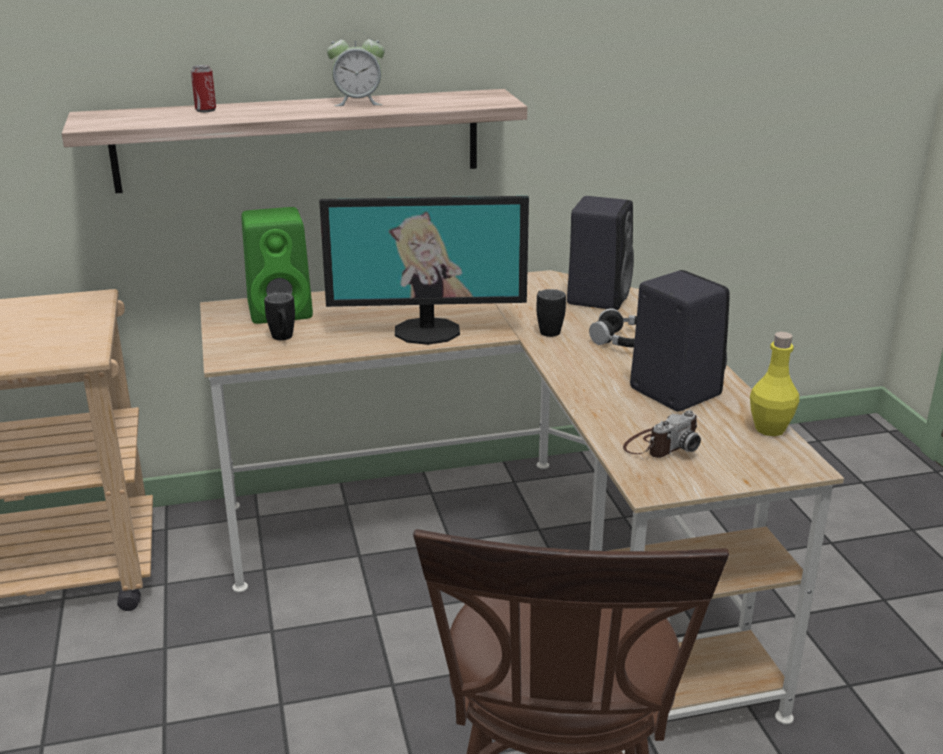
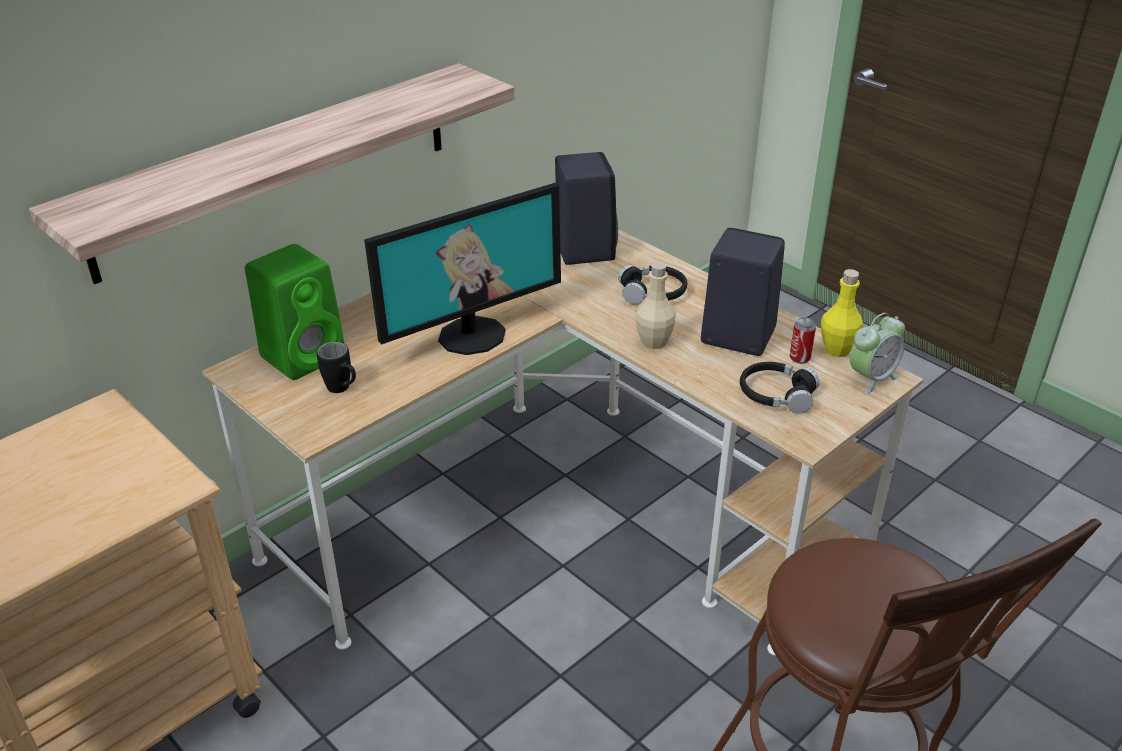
camera: 30 degrees left, 10 degrees up
(205, 110) = (194, 167): can -> can (799, 358)
(358, 102) = (344, 117): alarm clock -> alarm clock (871, 378)
(547, 329) = (575, 300): black mug -> none
(585, 375) = (654, 342): none -> beige bottle
(660, 445) = (776, 395): camera -> black headphones

